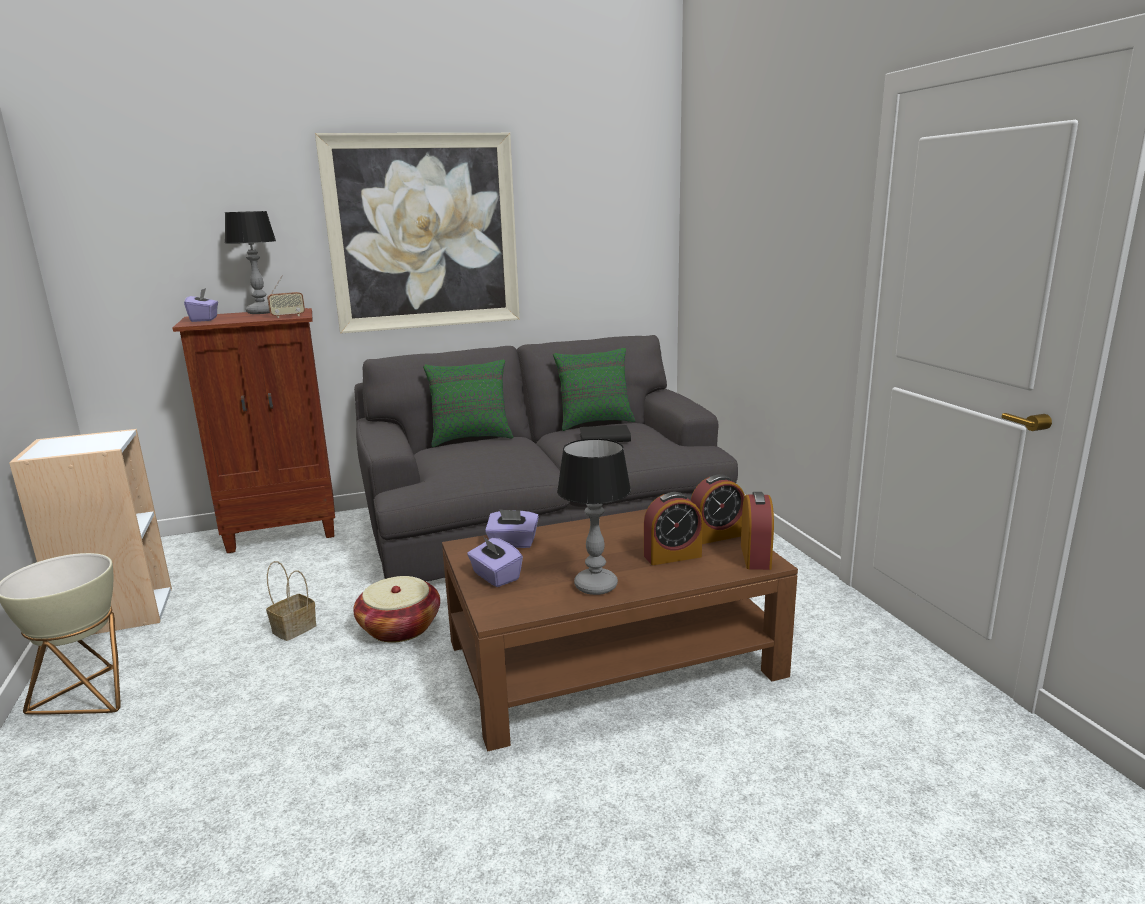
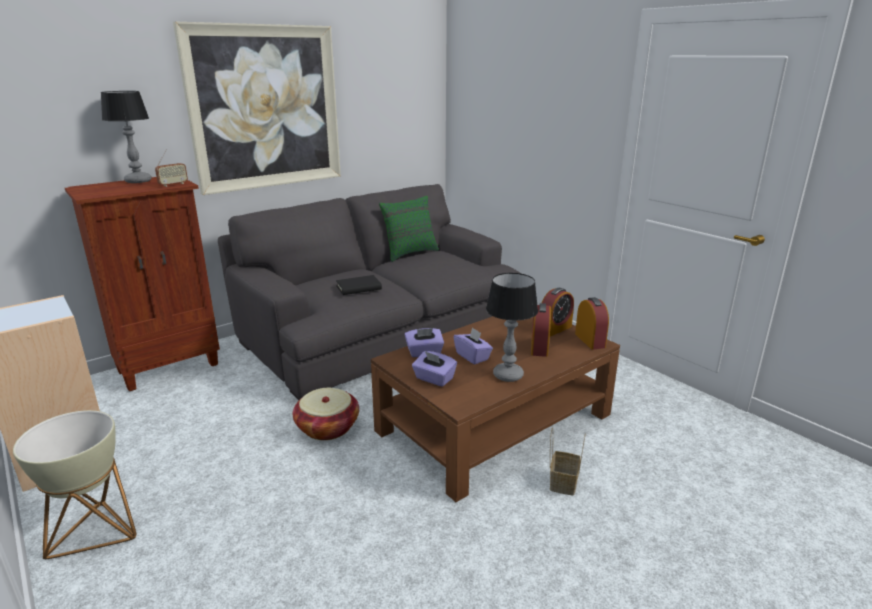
camera: 20 degrees left, 5 degrees up
(205, 319) = (94, 190): purple tissue box -> purple tissue box (472, 356)
(295, 628) = (241, 442): basket -> basket (562, 482)
(471, 439) = (327, 274): green pillow -> none
(604, 438) = (430, 265): black book -> black book (358, 288)
(672, 556) = (539, 347): alarm clock -> alarm clock turned 135 degrees clockwise

